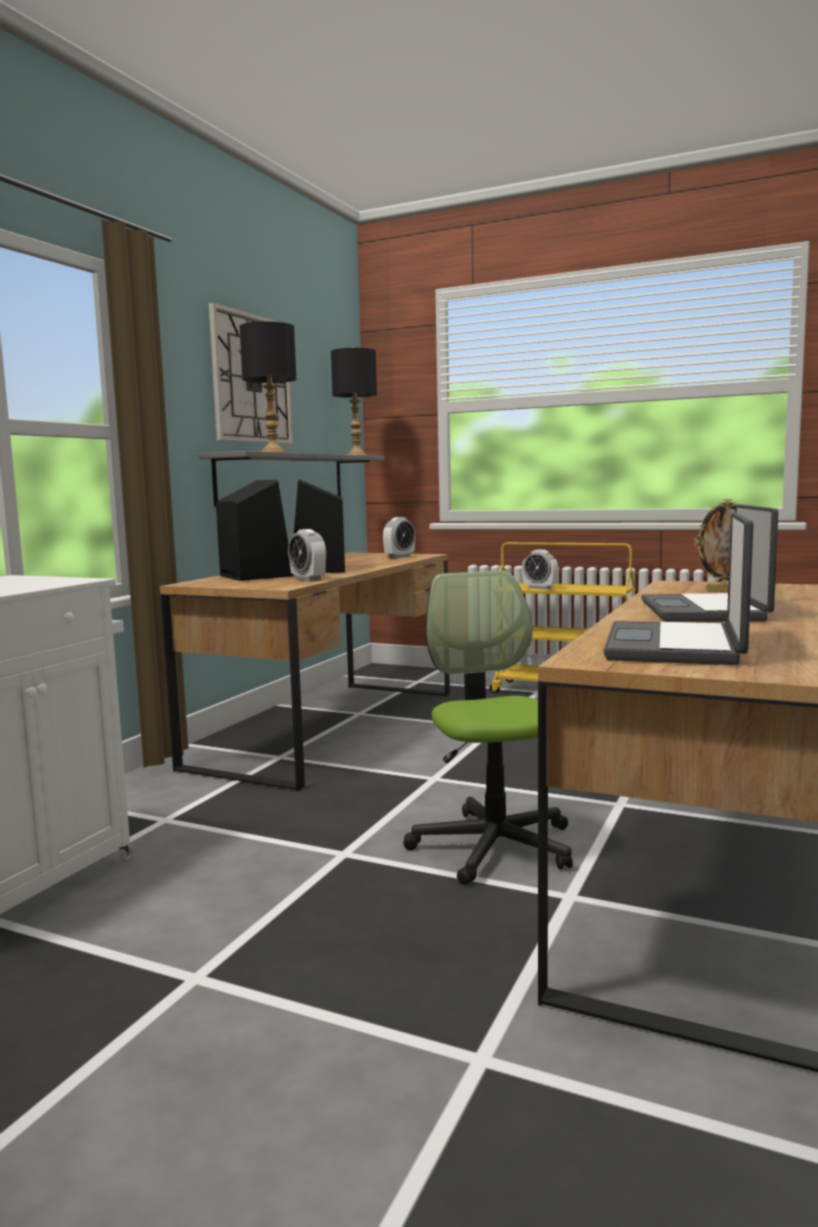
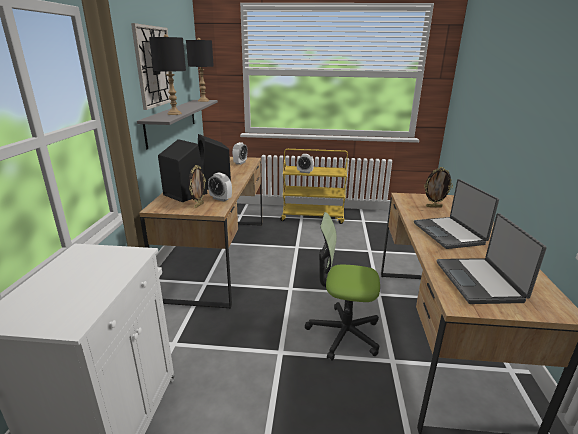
camera: 20 degrees left, 15 degrees up
(262, 583) = (198, 205): none -> picture frame
(493, 846) = (343, 333): office chair -> office chair turned 45 degrees counterclockwise

